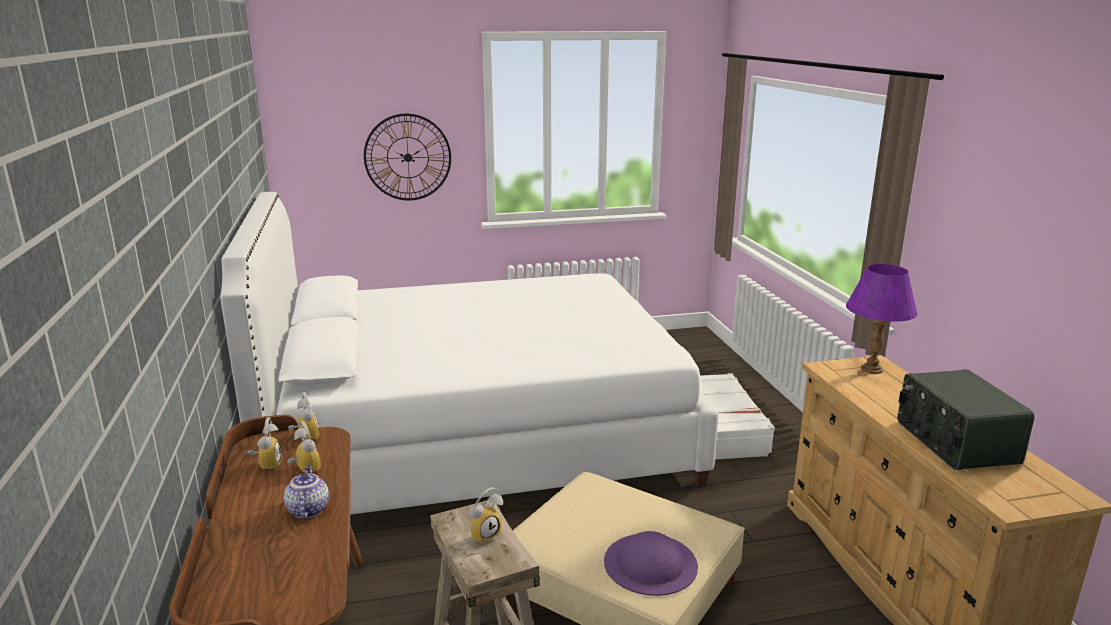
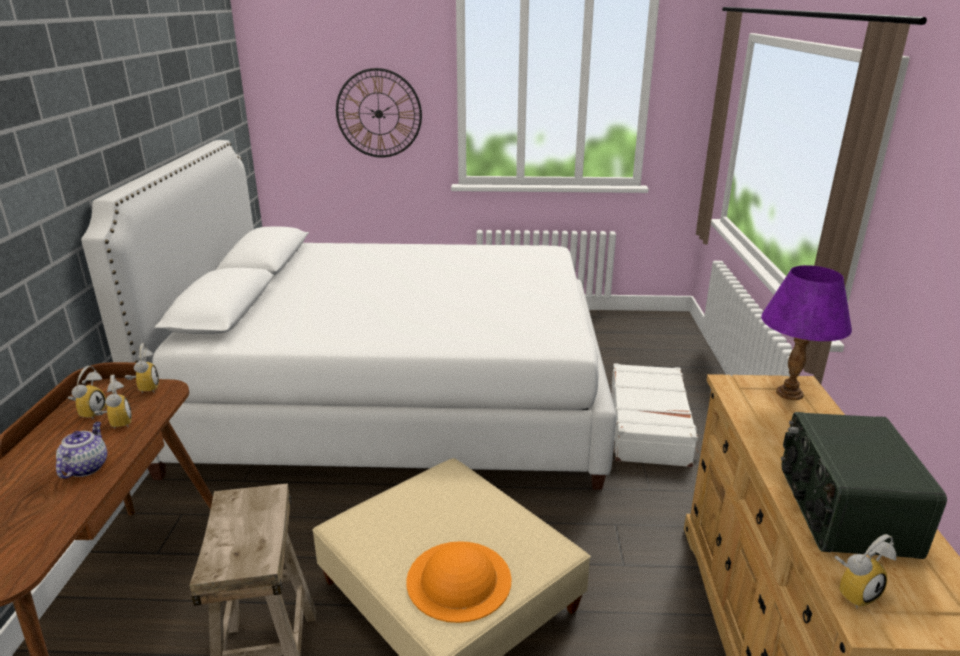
camera: 15 degrees right, 5 degrees up
(484, 534) = (252, 523): alarm clock -> alarm clock (853, 591)
(650, 563) = (459, 580): purple hat -> orange hat

